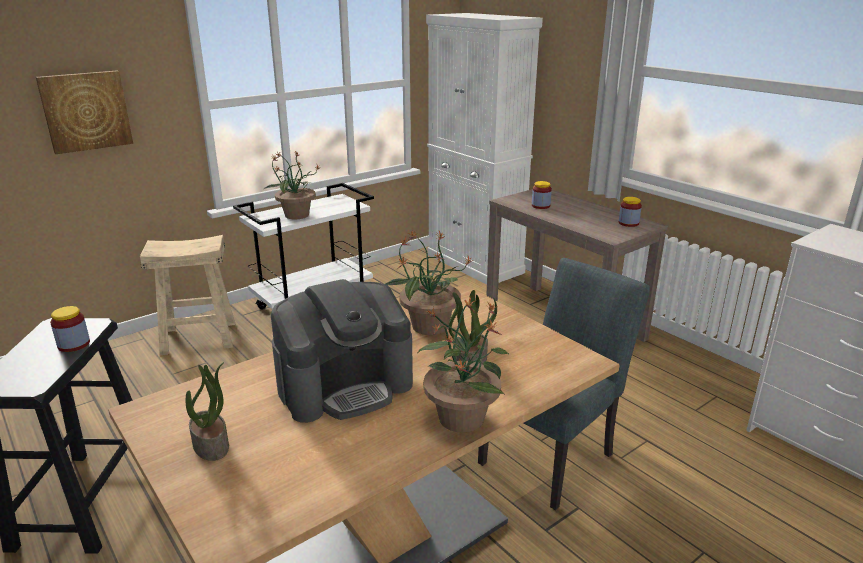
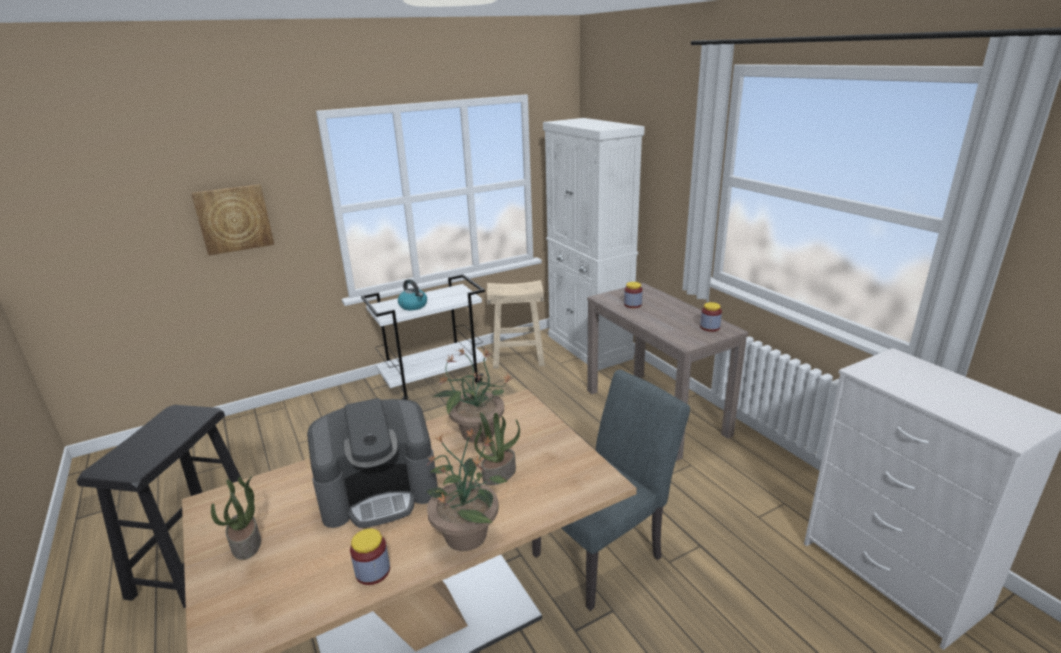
camera: 10 degrees right, 0 degrees up
(74, 344) = (181, 432): jar -> jar (373, 571)
(199, 337) = (329, 409): beige stool -> beige stool (518, 357)
(296, 215) = (413, 306): potted plant -> kettle

